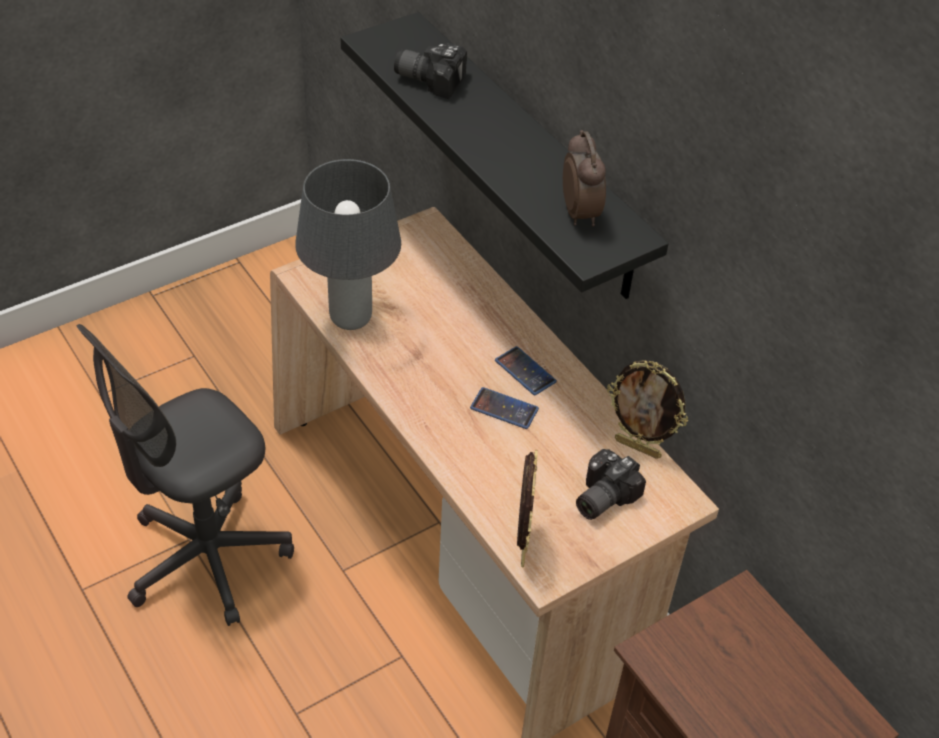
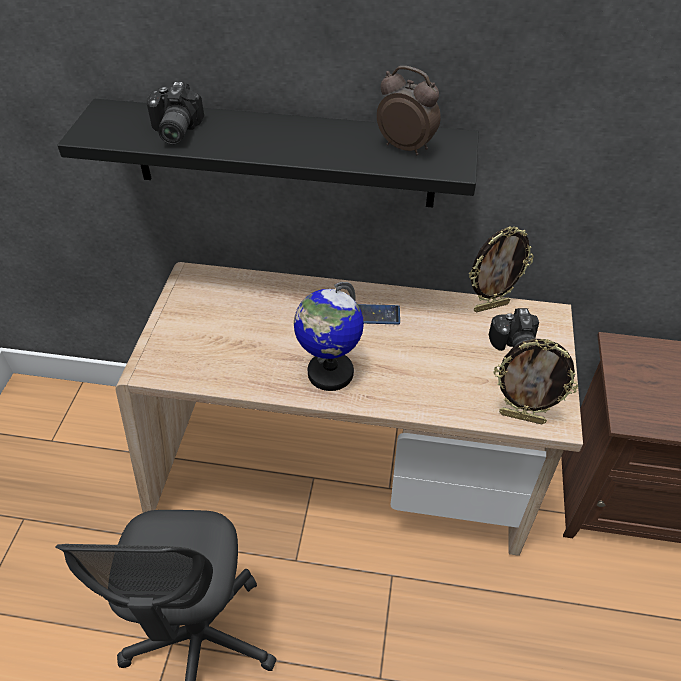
camera: 45 degrees left, 0 degrees up
(349, 319) = (222, 371): grey table lamp -> none
(423, 385) = (329, 373): none -> globe
(430, 78) = (173, 131): camera -> camera turned 60 degrees counterclockwise
(504, 409) = (395, 346): phone -> none
(521, 546) = (522, 417): picture frame -> picture frame turned 150 degrees clockwise

